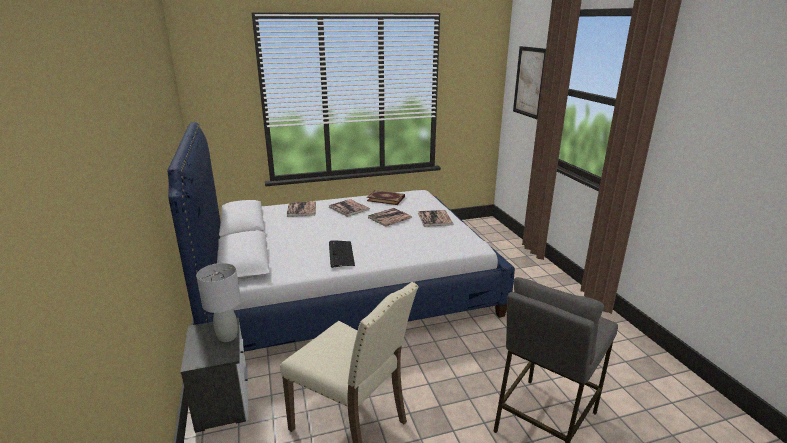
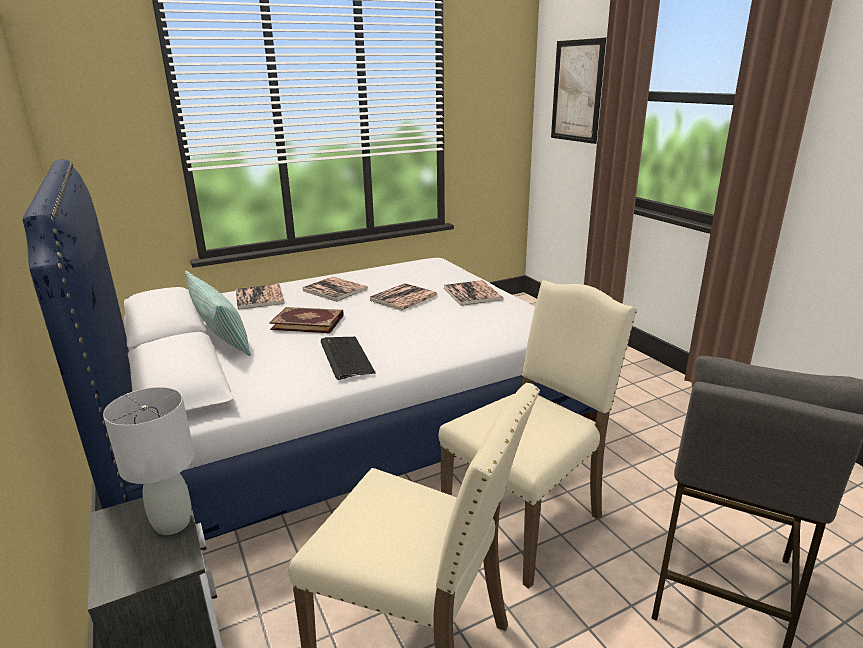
camera: 10 degrees left, 0 degrees up
(273, 233) = (221, 336): none -> pillow
(386, 199) = (387, 272): book -> book (308, 322)
(439, 365) = (527, 518): none -> beige chair

